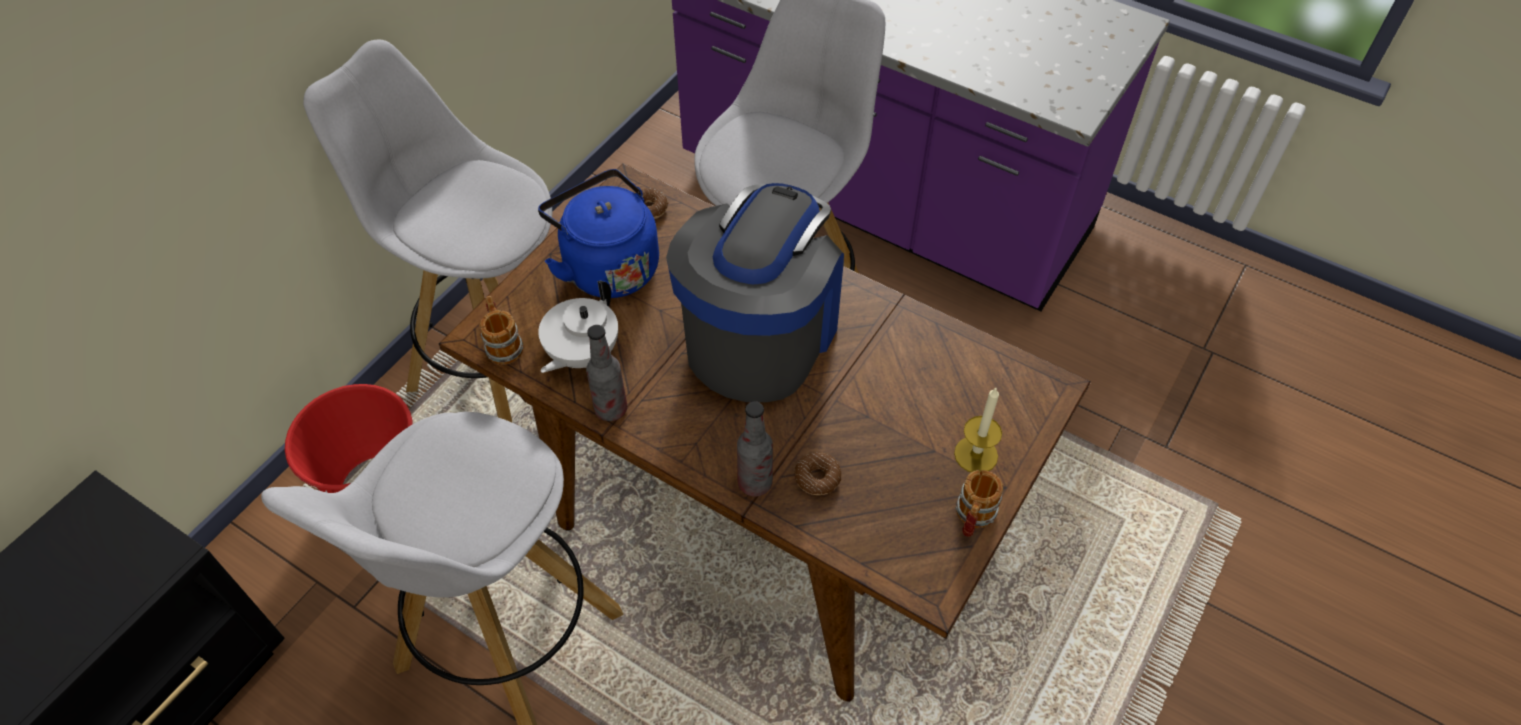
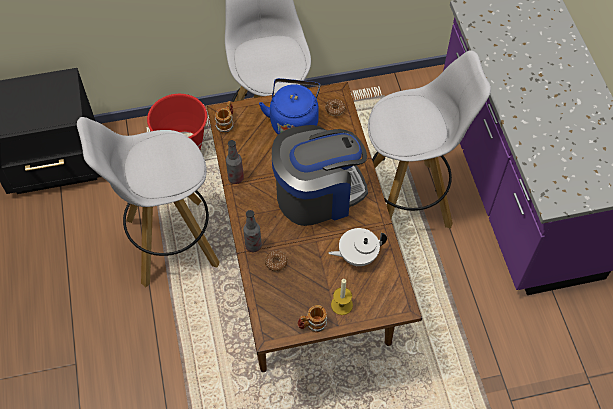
camera: 45 degrees right, 5 degrees up
(582, 354) = (248, 149): white teapot -> white teapot (357, 255)

